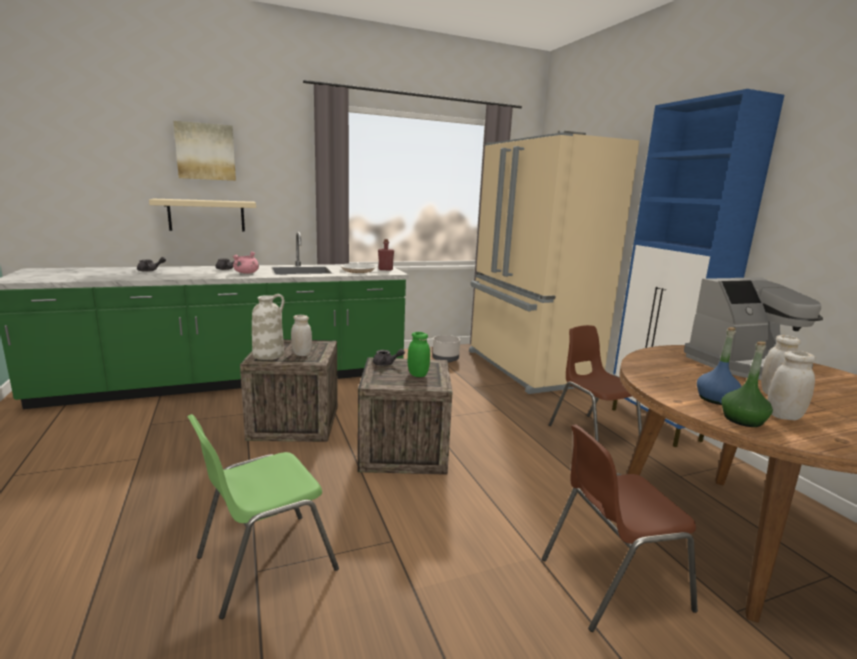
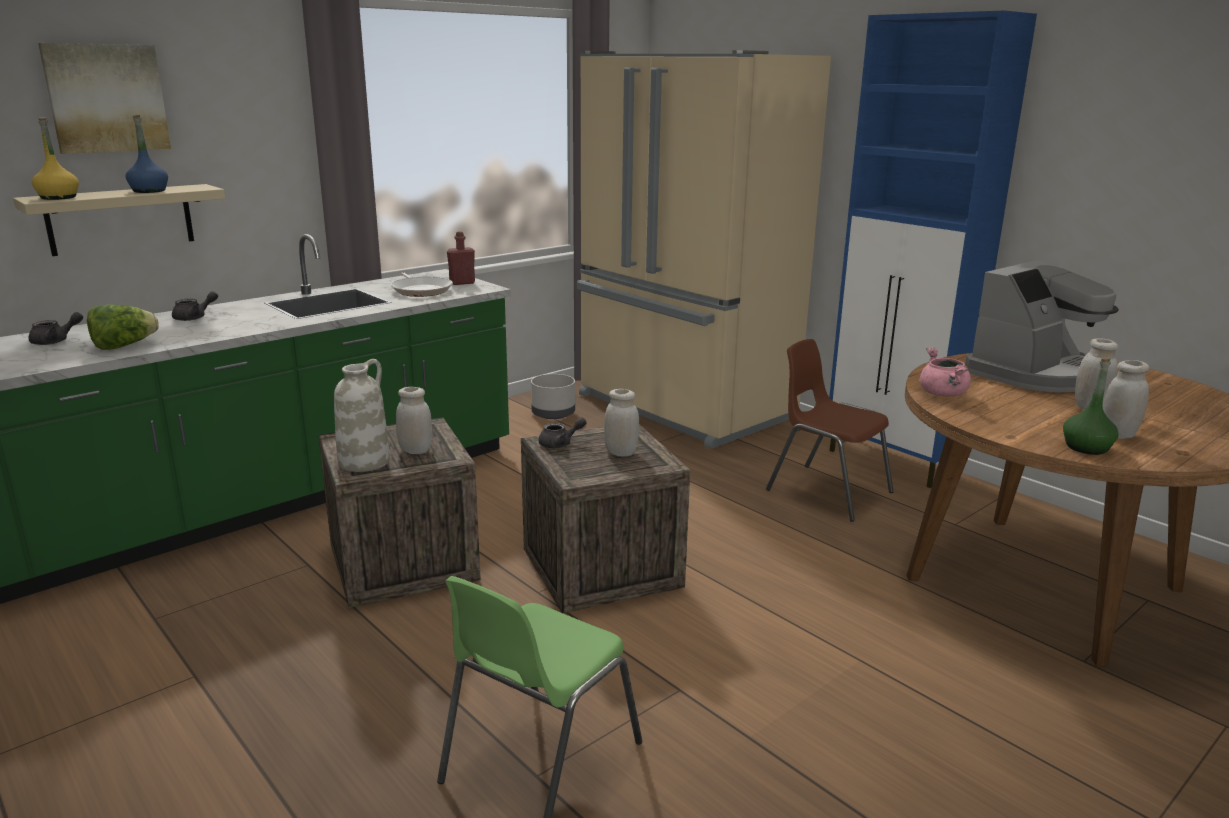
camera: 20 degrees left, 5 degrees up
(170, 199) = (58, 197): none -> yellow bottle
(174, 275) = (124, 346): none -> lettuce
(246, 273) = (244, 322): pink cooking pot -> pink cooking pot (943, 394)
(418, 374) = (621, 452): green jar -> white jar
(611, 582) = (953, 667): brown chair -> none
(715, 399) = (1043, 426): blue bottle -> blue bottle (149, 191)

